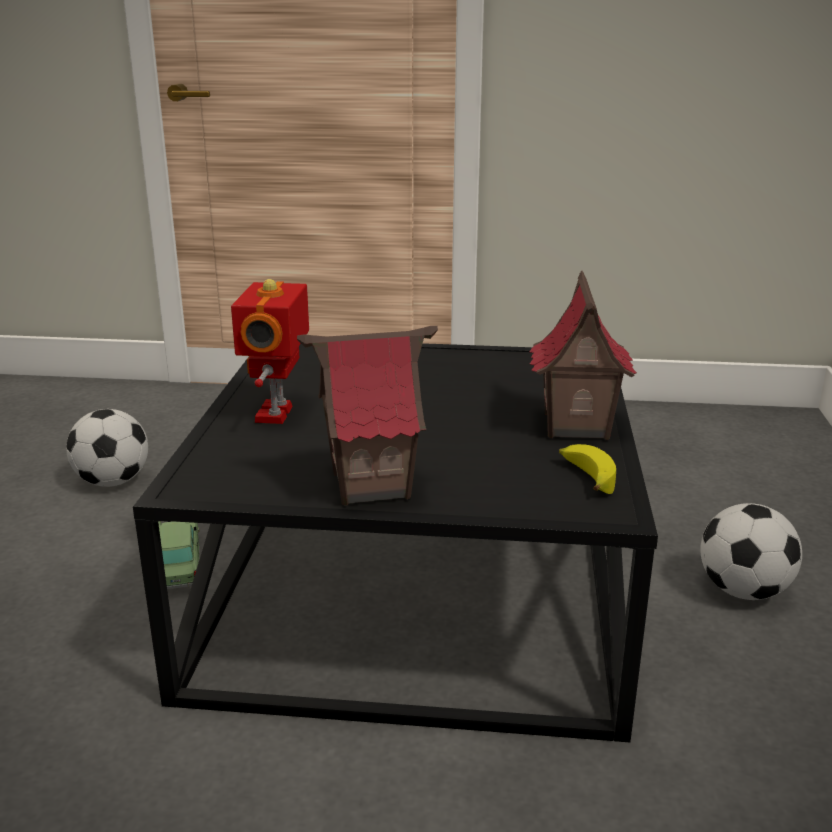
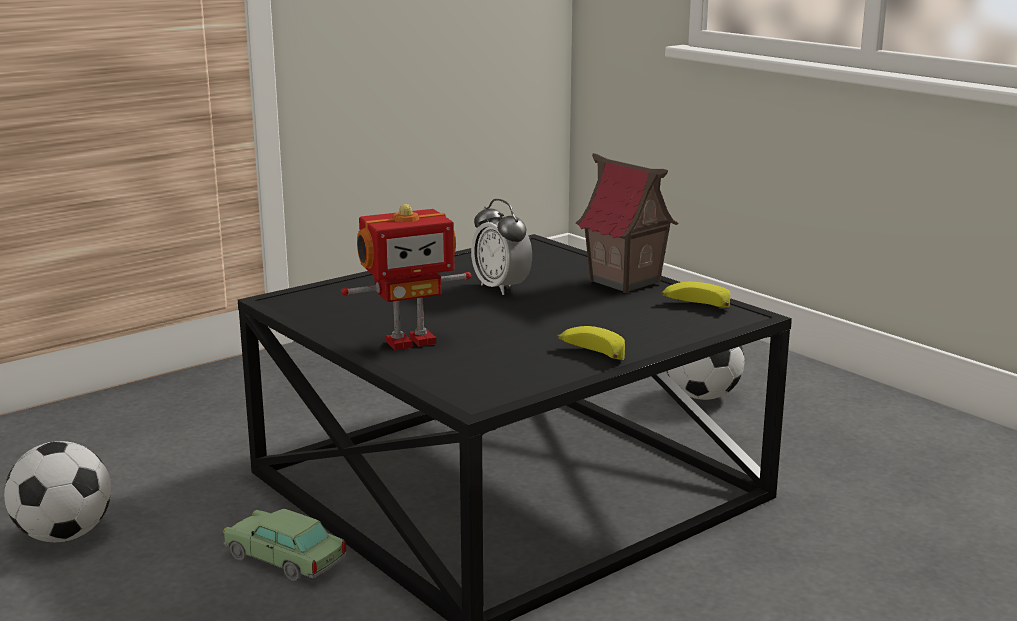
camera: 45 degrees left, 5 degrees down
(277, 414) = (409, 341): toy robot -> toy robot turned 75 degrees counterclockwise
(371, 485) = (591, 353): toy house -> banana
(457, 392) = (501, 288): none -> alarm clock

